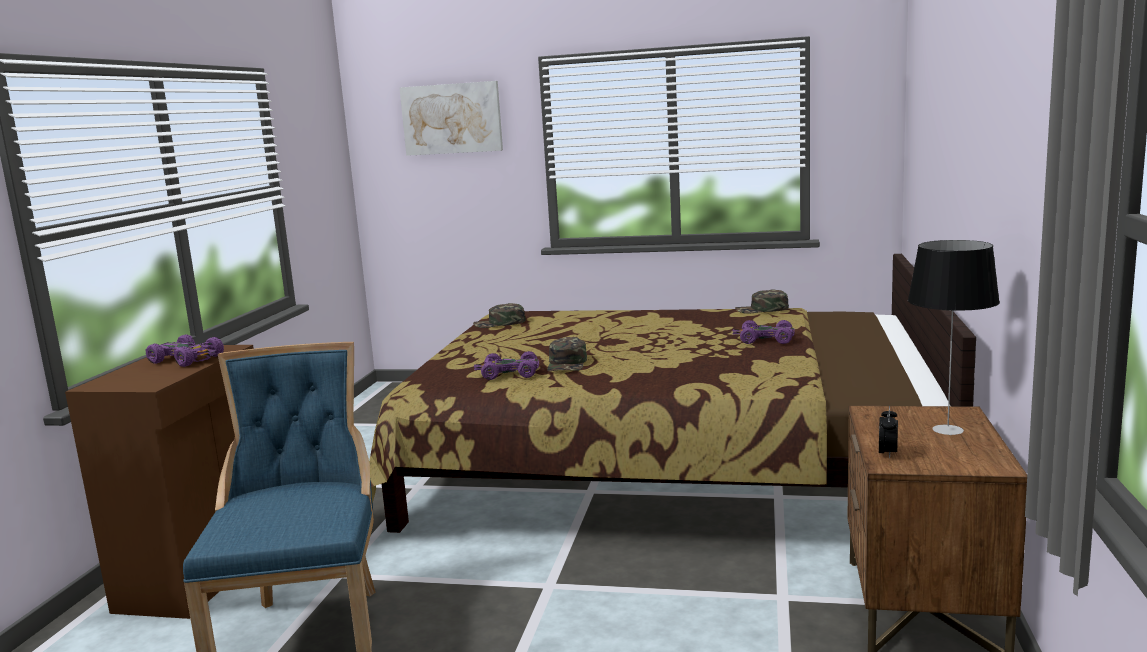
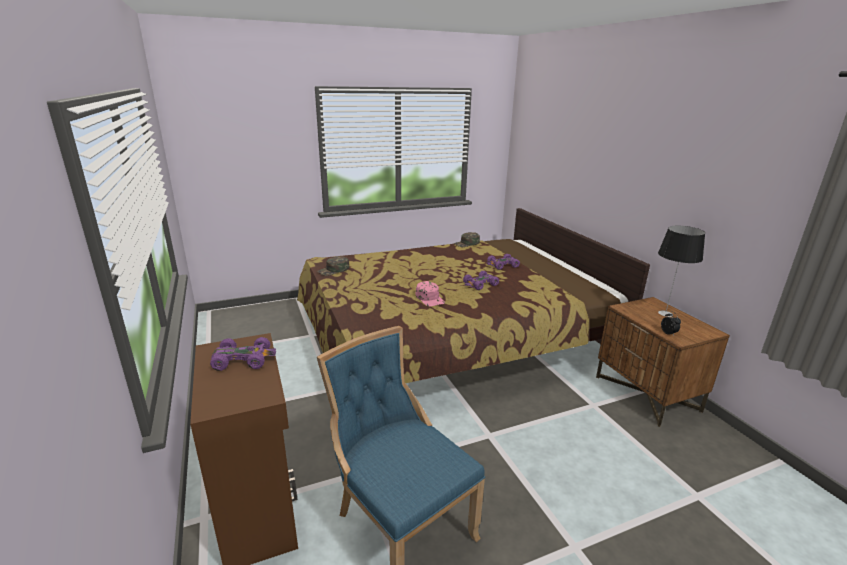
camera: 35 degrees left, 10 degrees up
(452, 118) = (252, 126): picture -> none
(509, 373) = (407, 312): purple toy car -> purple toy car (480, 284)
(567, 364) = (430, 298): green cap -> pink cap

